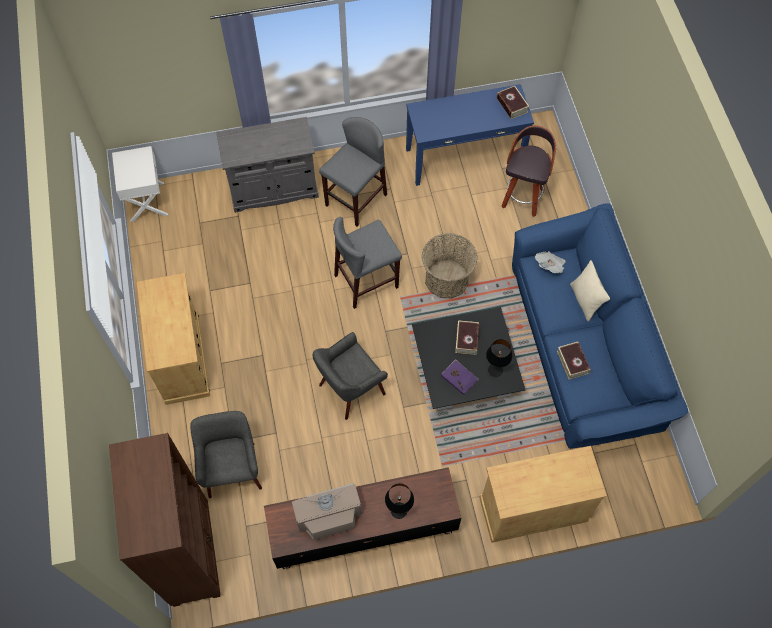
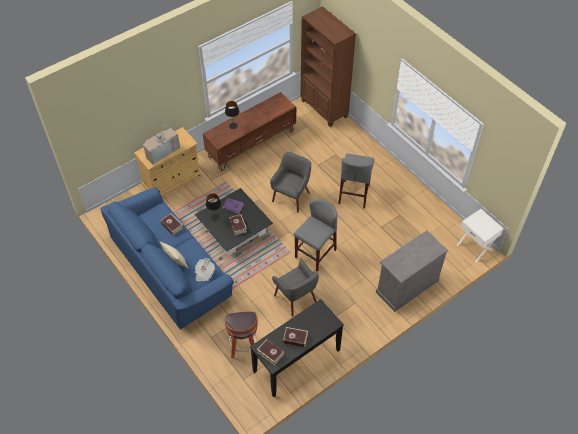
camera: 155 degrees right, 10 degrees down
(182, 358) = (388, 178): beige cabinet -> none
(232, 469) = (328, 144): grey armchair -> grey armchair (296, 298)
(328, 517) = (264, 112): television -> television (162, 151)
(355, 200) = (351, 300): grey stool -> grey stool (354, 194)
(447, 279) = (268, 273): basket -> none
(464, 157) = (297, 361): blue console table -> black console table
(474, 109) = (295, 339): none -> book

